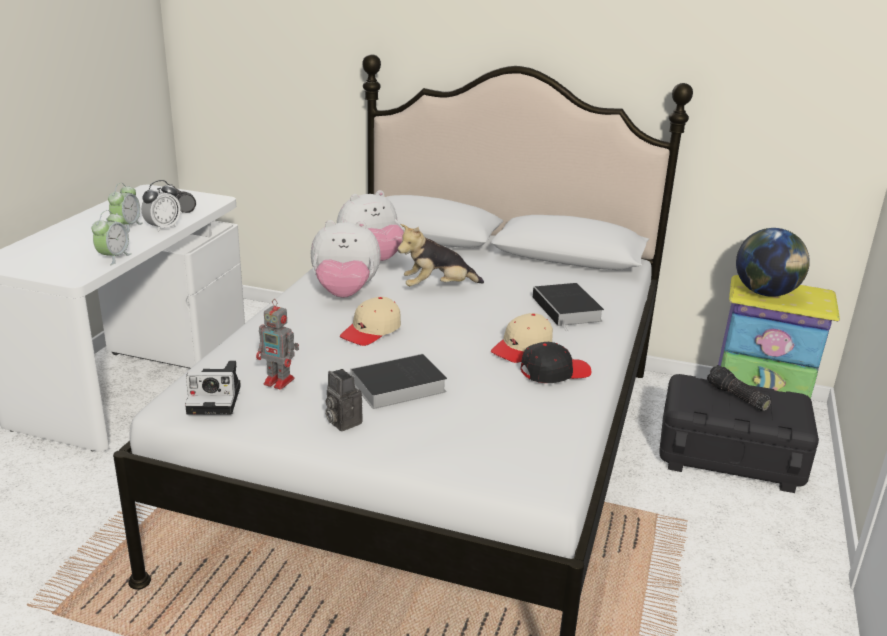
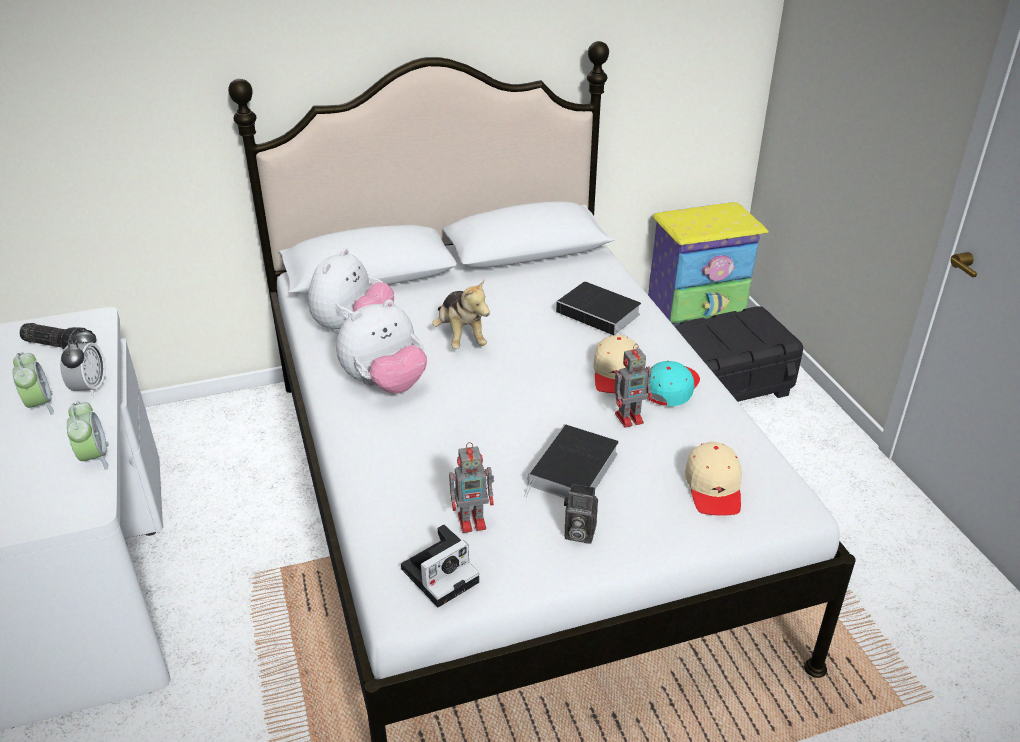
camera: 35 degrees left, 10 degrees up
(371, 331) = (474, 418): beige cap -> beige cap (714, 487)
(437, 288) = (460, 337): plush toy -> plush toy turned 60 degrees counterclockwise
(491, 376) = (630, 417): none -> toy robot
(554, 372) = (671, 388): black cap -> turquoise cap
(736, 397) = (720, 332): flashlight -> none
(766, 293) = (699, 225): globe -> none

